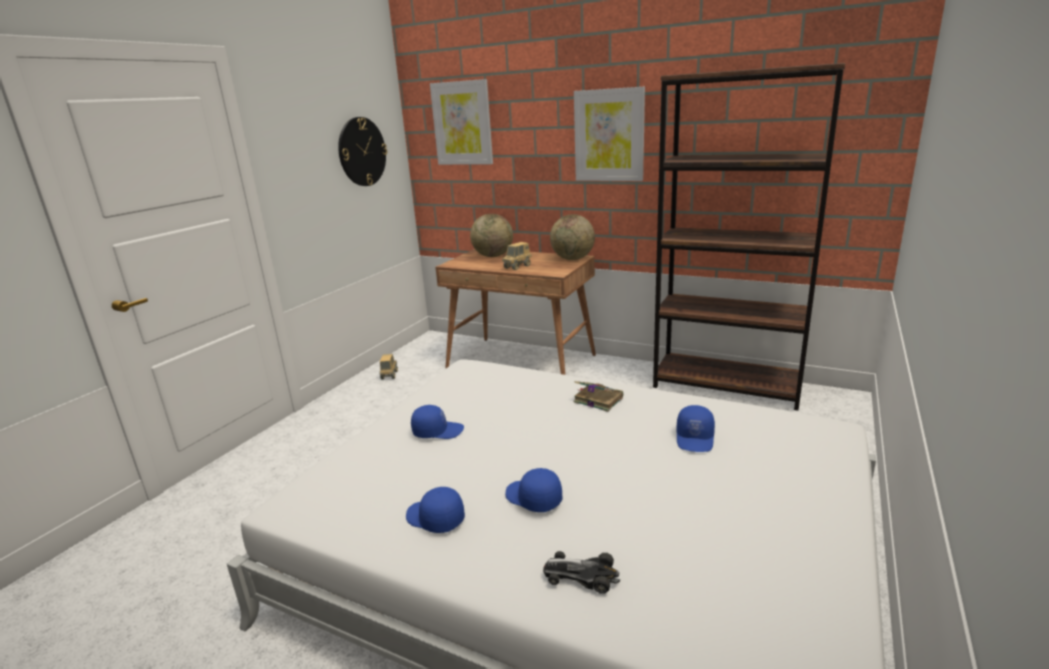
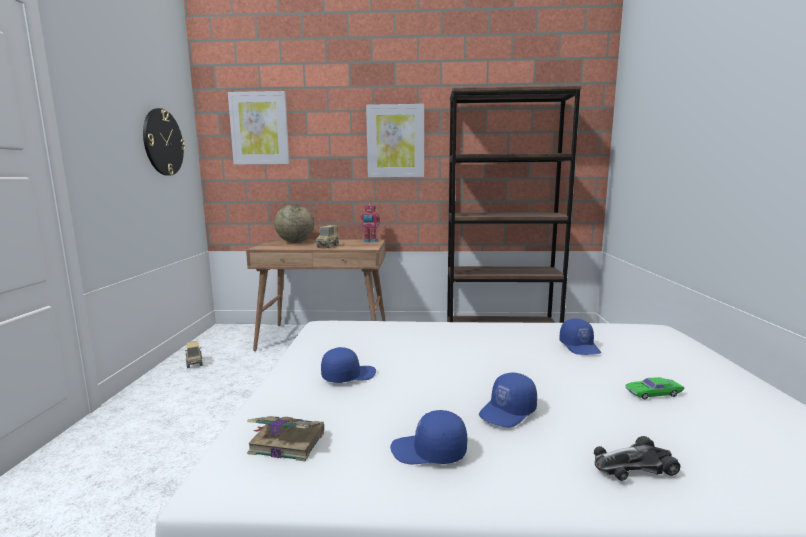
camera: 25 degrees left, 10 degrees down
(533, 499) = (508, 412): blue cap -> blue cap turned 60 degrees counterclockwise
(573, 259) = (370, 241): globe -> toy robot
(597, 399) = (472, 332): book -> book (285, 442)
(698, 511) = (653, 393): none -> green toy car

